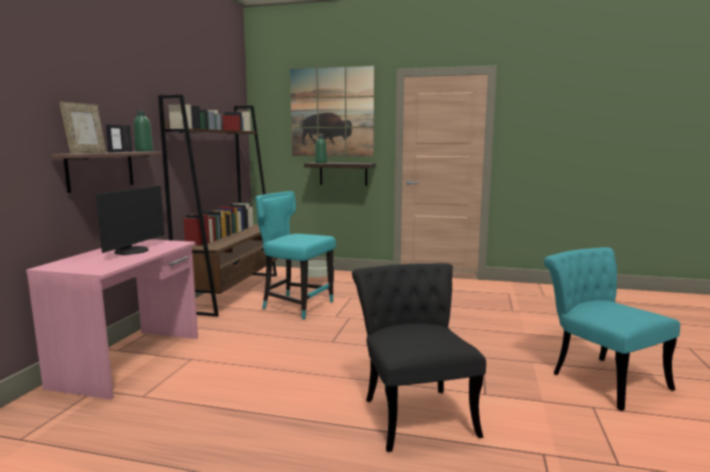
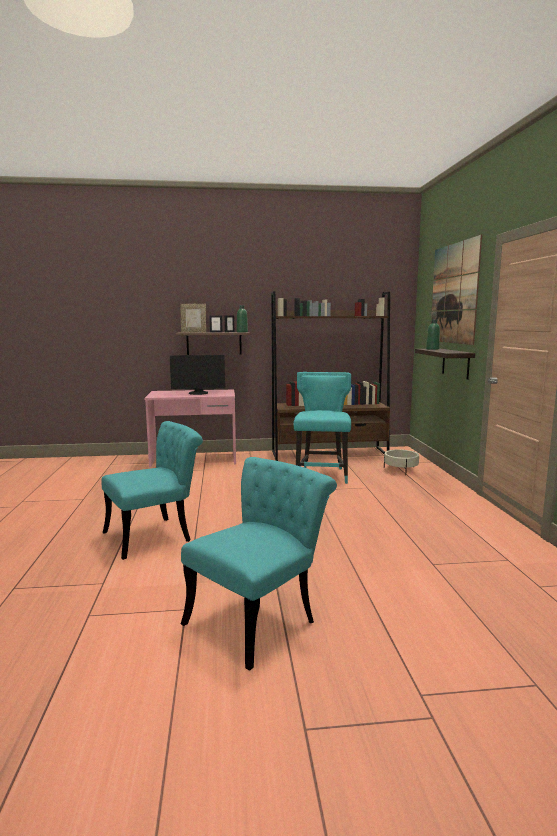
camera: 70 degrees right, 0 degrees up
(414, 411) = (156, 535): black chair -> turquoise chair

